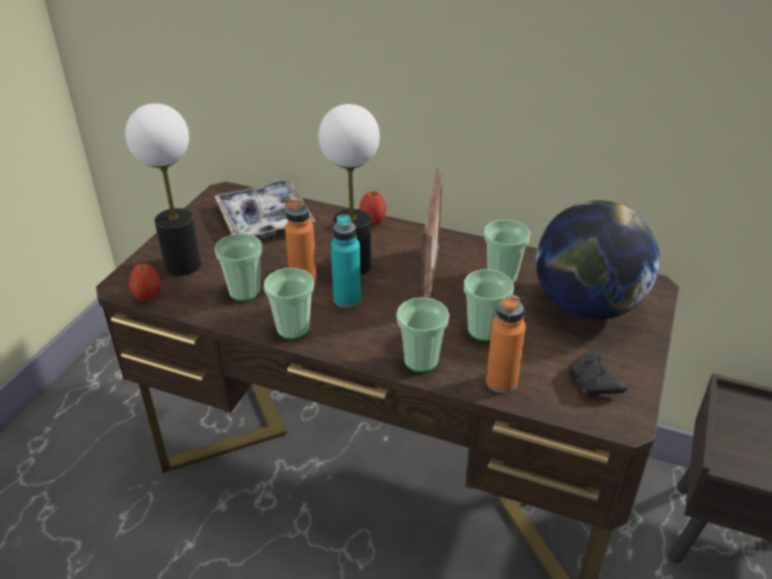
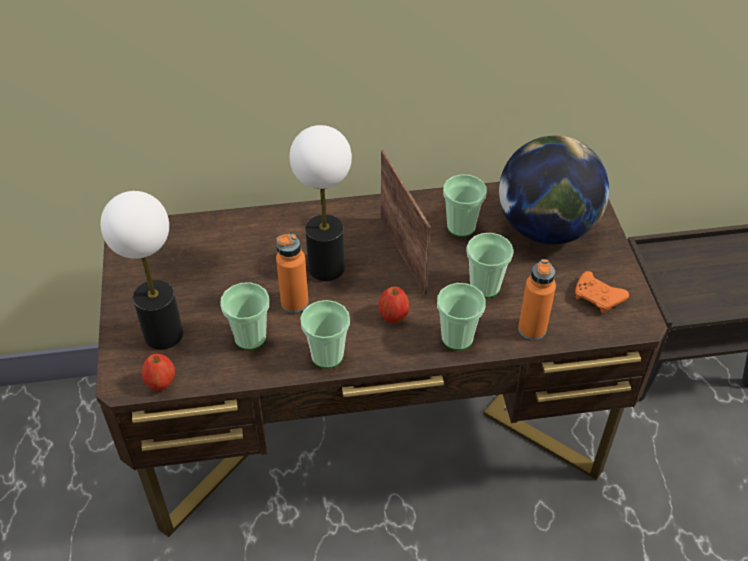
camera: 30 degrees left, 10 degrees up
(264, 219) = (199, 249): tray -> none
(347, 299) = (349, 305): turquoise bottle -> none
(373, 221) = (306, 212): apple -> apple (393, 316)
(594, 383) = (598, 298): black game controller -> orange game controller

